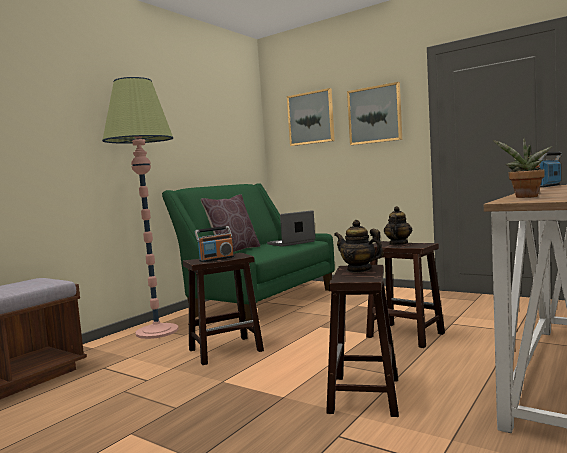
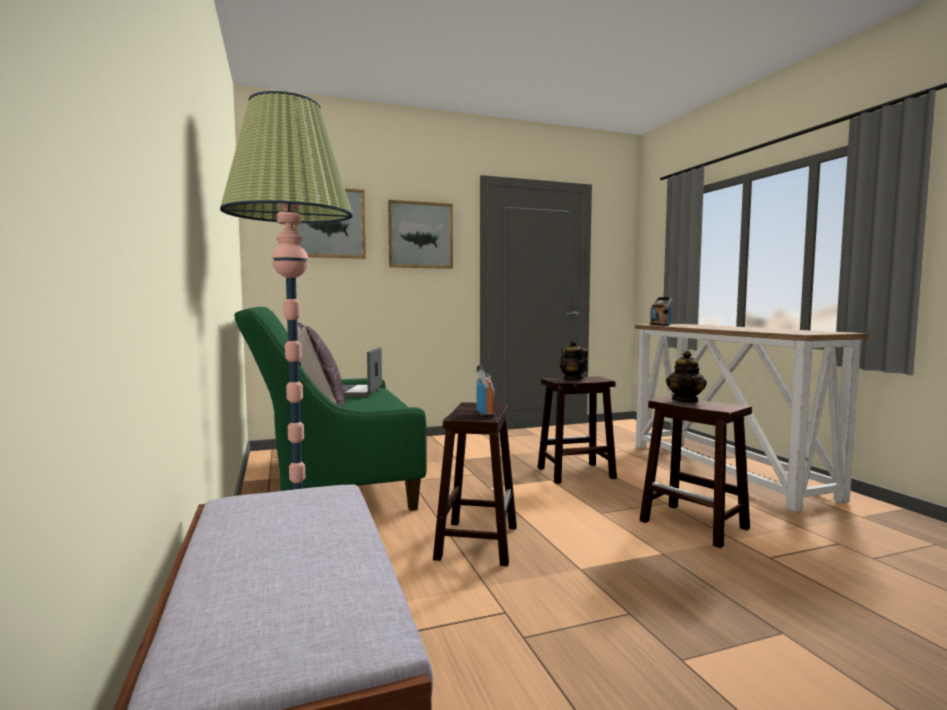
camera: 55 degrees left, 0 degrees up
(359, 270) = (685, 401): teapot -> teapot turned 60 degrees counterclockwise
(525, 197) = (774, 331): potted plant -> none

